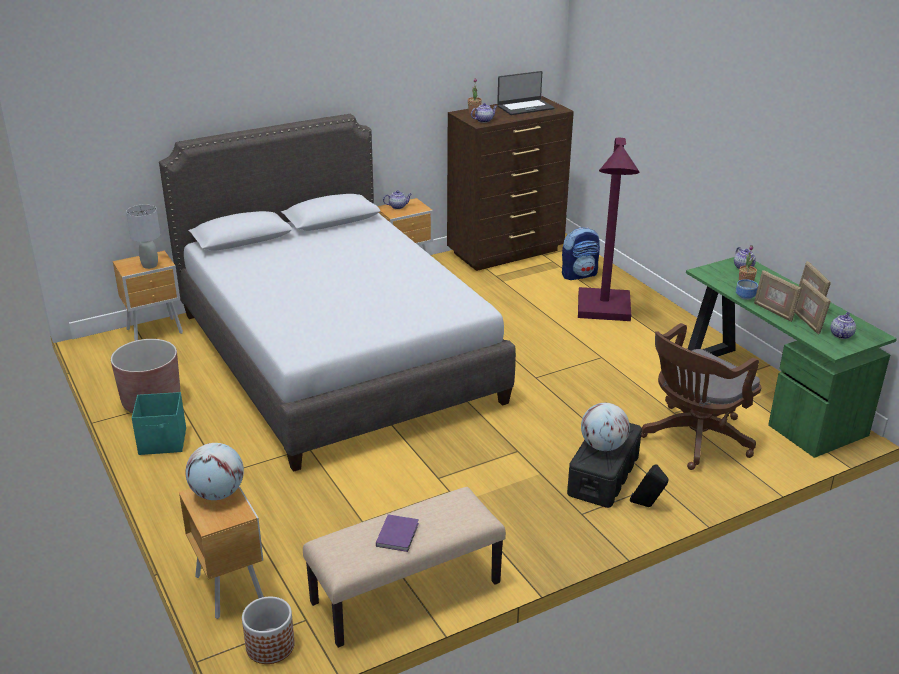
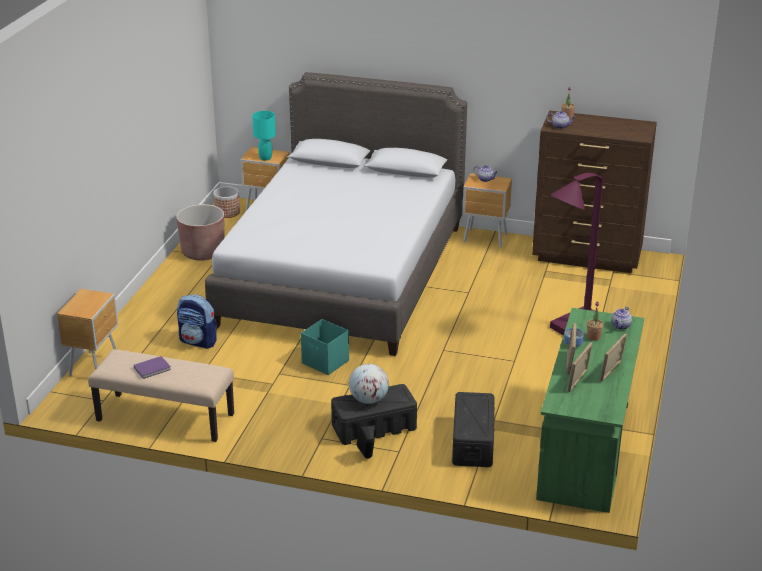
camera: 45 degrees right, 0 degrees up
(150, 265) = (266, 158): grey table lamp -> turquoise table lamp
(163, 442) = (176, 277): turquoise storage box -> turquoise storage box (325, 362)
(218, 493) = (94, 298): globe -> none
(270, 646) = (71, 402): planter -> planter (227, 212)
(525, 107) = (617, 127): laptop -> none
(579, 275) = (613, 298): backpack -> backpack (198, 341)
(693, 440) = (473, 442): brown office chair -> black storage box
(841, 334) = (584, 401): teapot -> none

